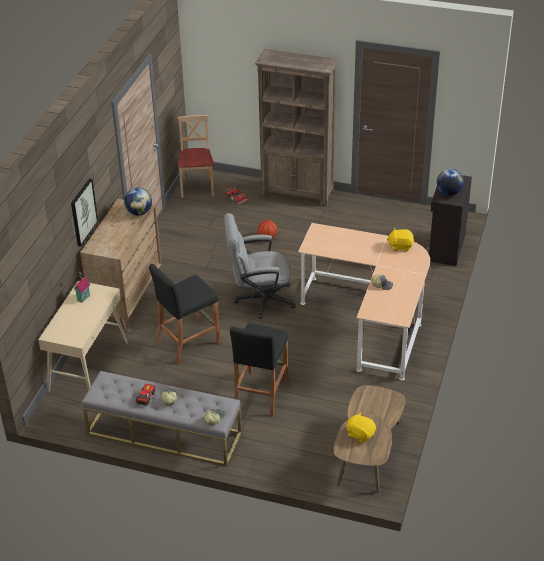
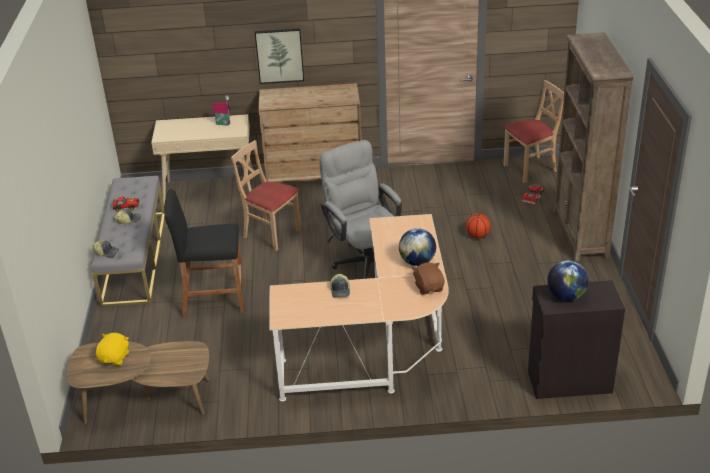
camera: 70 degrees right, 5 degrees down
(139, 212) = (340, 99): globe -> globe (417, 262)
(188, 342) = (271, 234): black stool -> beige chair
(400, 246) = (429, 287): yellow plush toy -> brown plush toy

